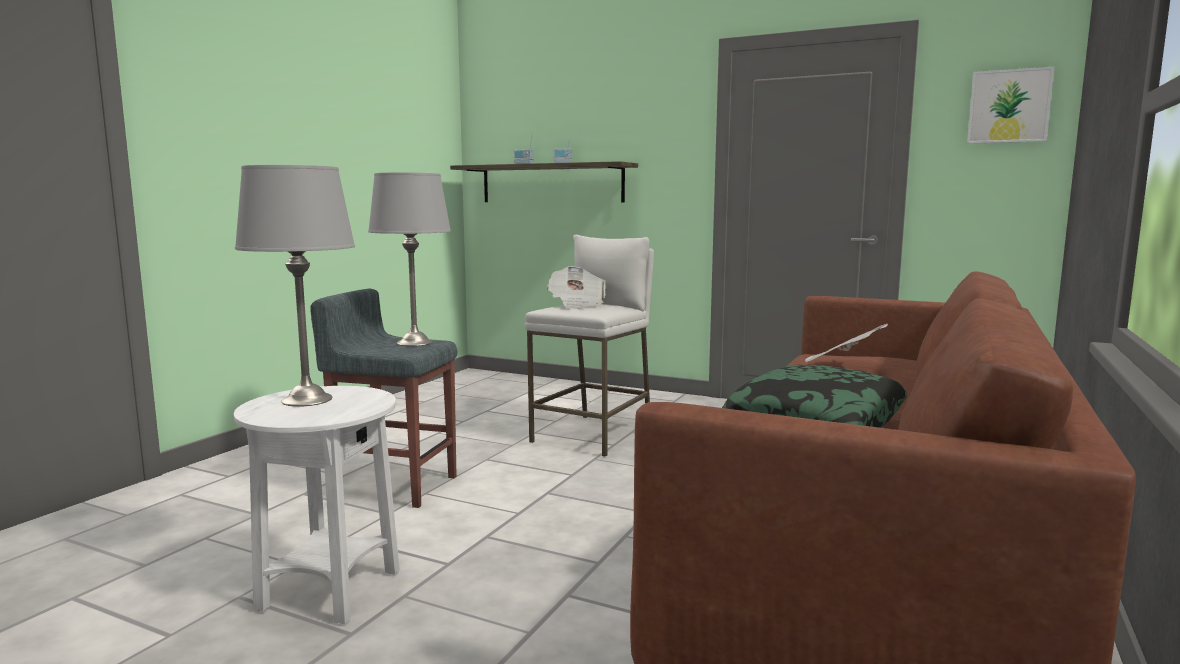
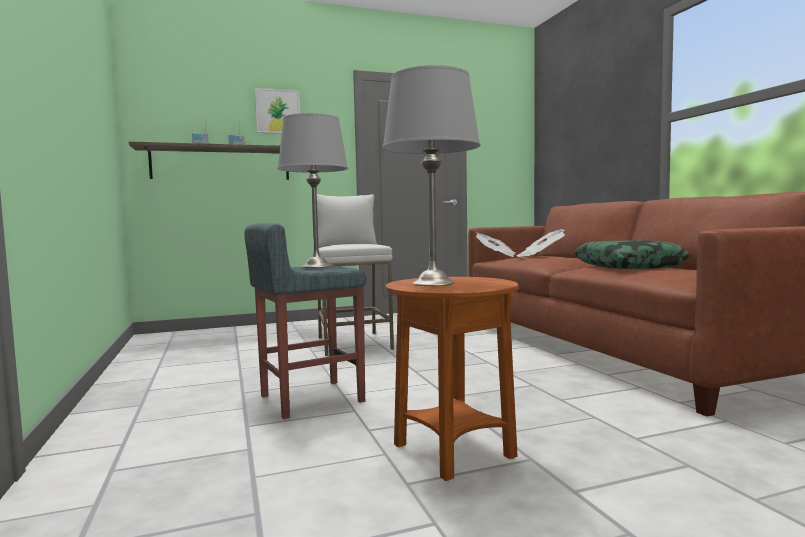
camera: 45 degrees left, 5 degrees down
(330, 590) = (453, 452): white side table -> brown side table
(577, 304) = (341, 243): newspaper -> newspaper (496, 256)
(1009, 106) = (508, 130): picture -> picture (277, 111)

